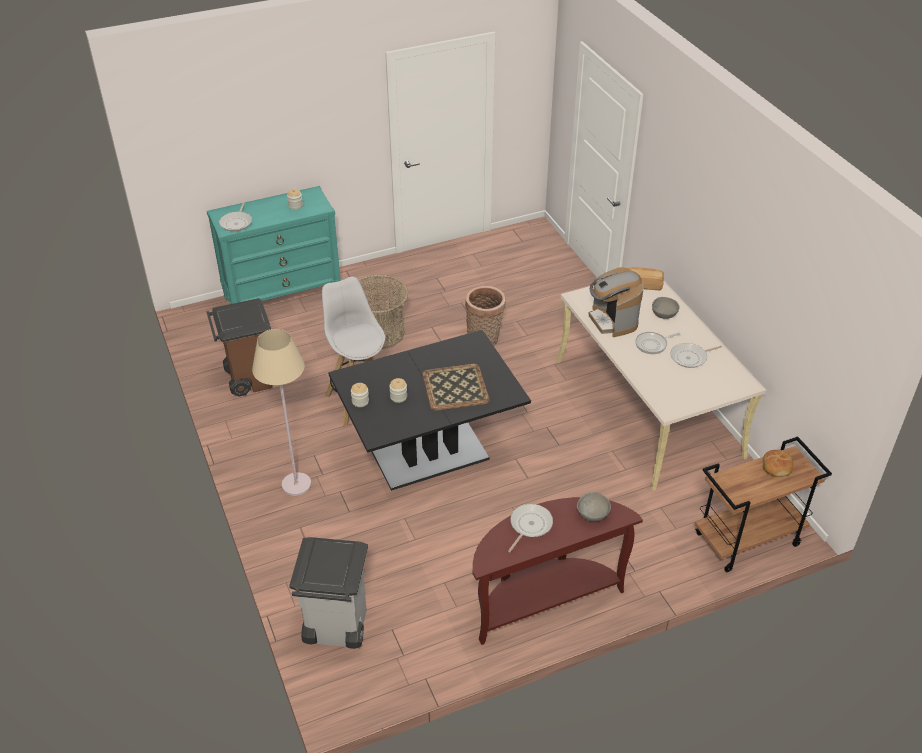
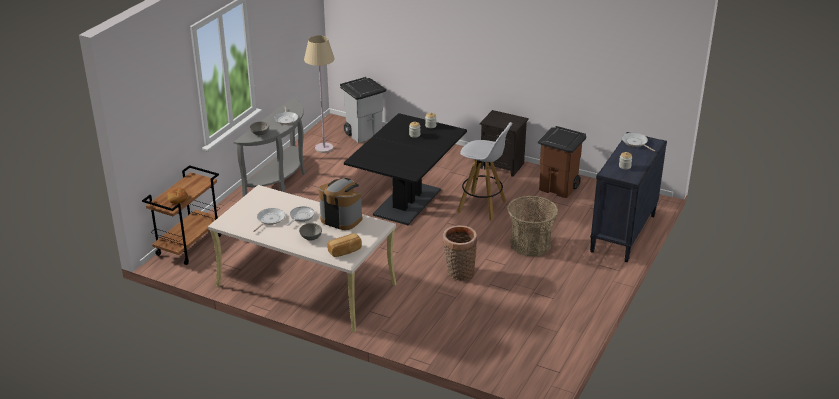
camera: 140 degrees right, 10 degrees down
(253, 446) = (503, 165): none -> black nightstand
(283, 298) = (623, 234): turquoise dresser -> black dresser
(296, 484) = (456, 163): beige floor lamp -> beige floor lamp (324, 148)
(455, 387) = (391, 150): tray -> none
(543, 600) = (280, 178): brown console table -> grey console table

